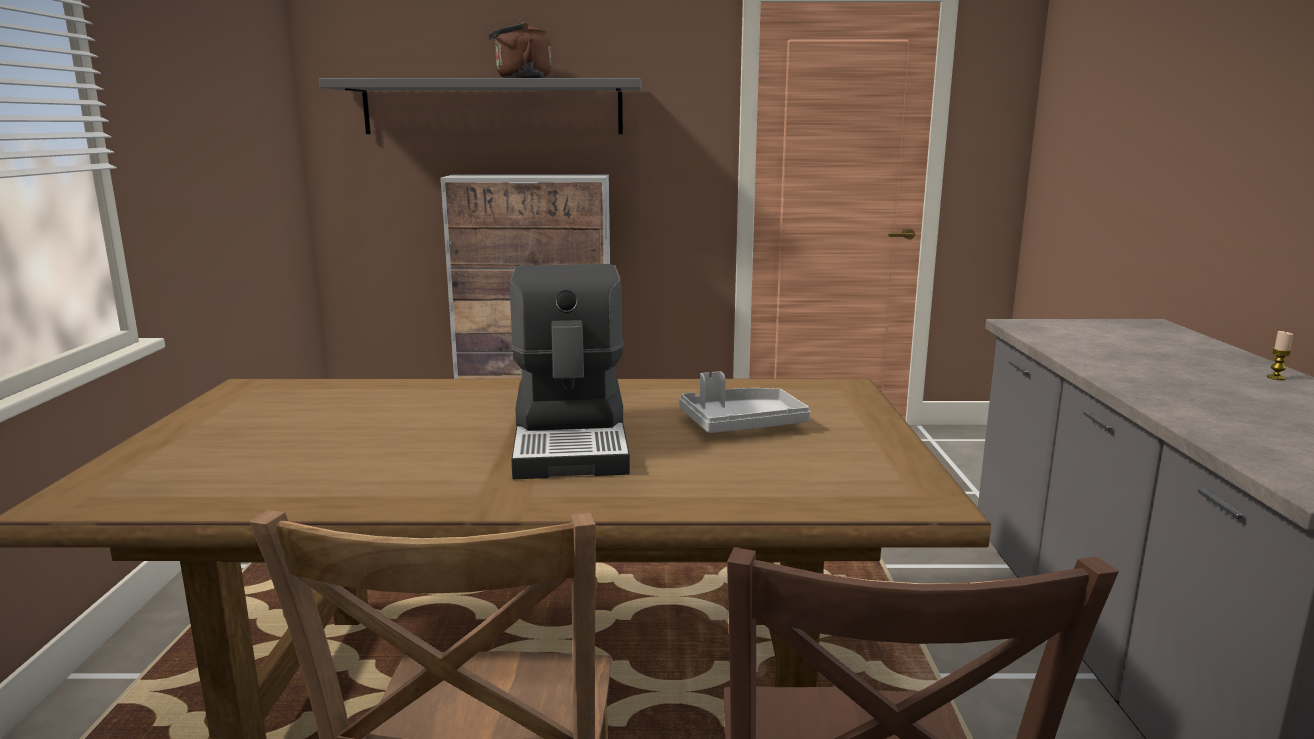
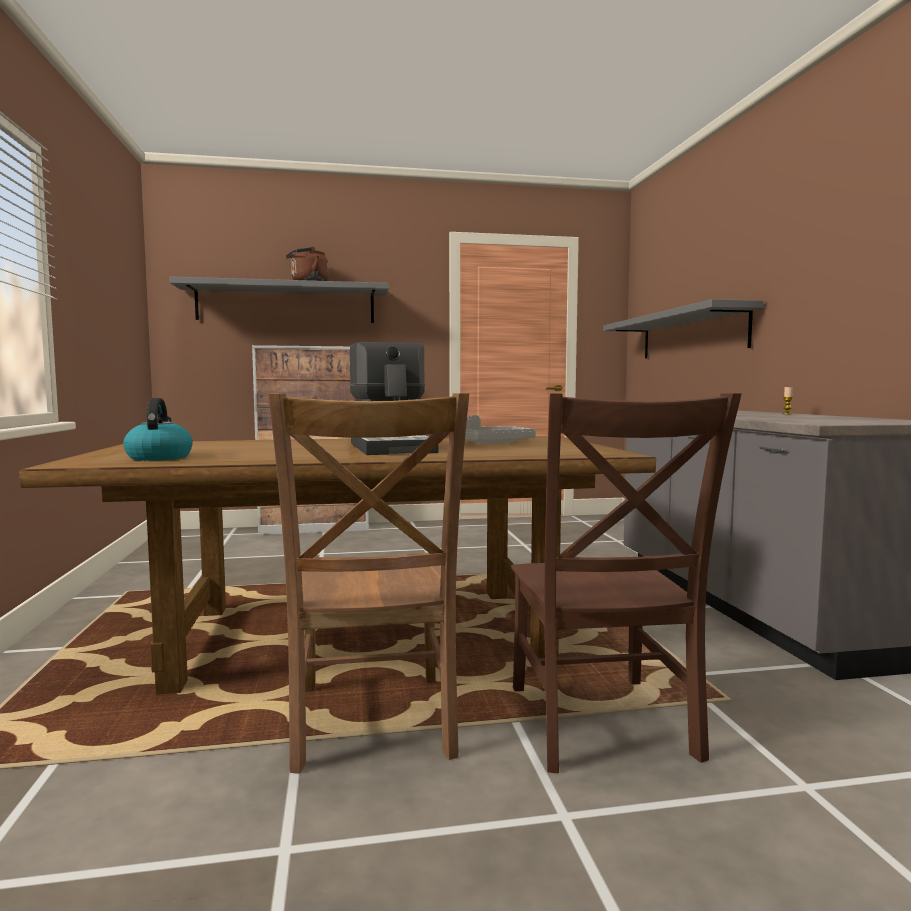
camera: 10 degrees left, 10 degrees down
(208, 473) = (159, 457): none -> kettle
(1133, 174) = (691, 334): none -> grey shelf

